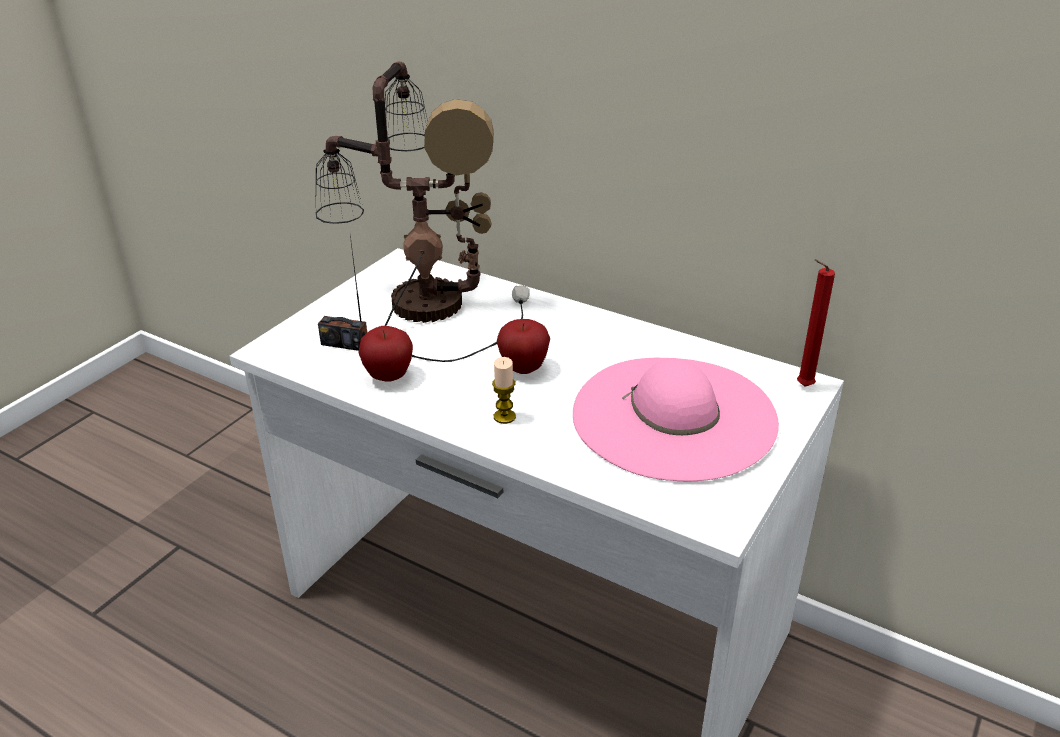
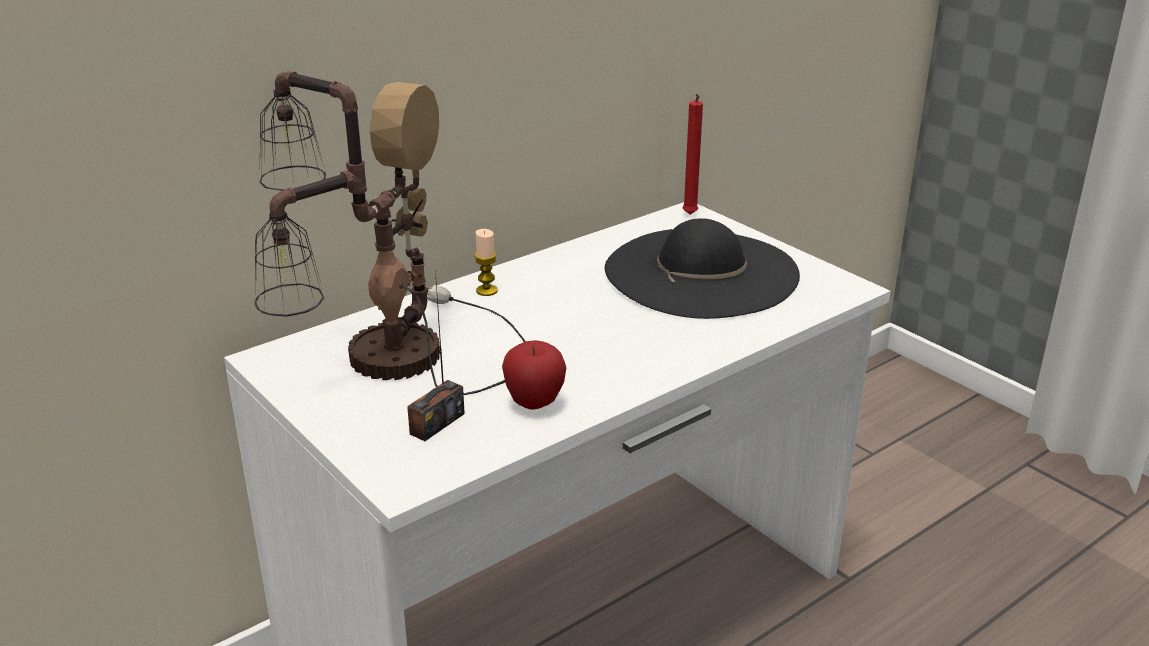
camera: 70 degrees left, 5 degrees down
(504, 417) = (654, 349): candle -> candle (486, 291)
(523, 368) = (575, 324): apple -> none
(674, 416) = (701, 272): pink hat -> black hat

